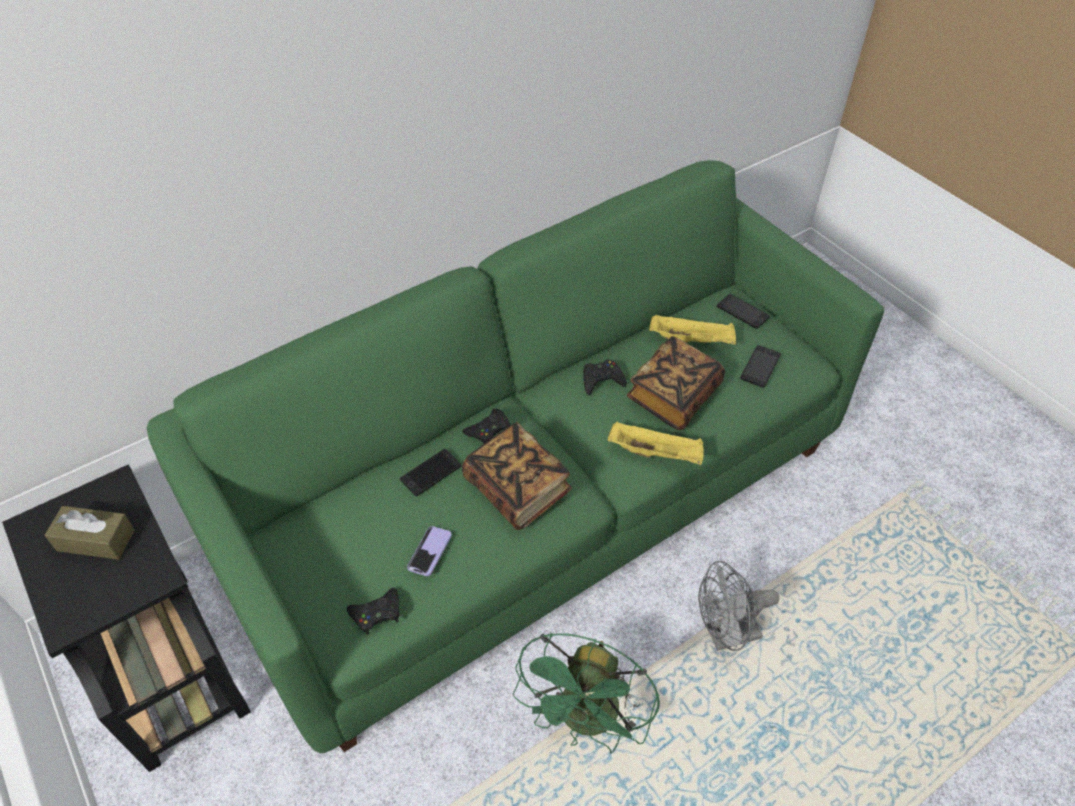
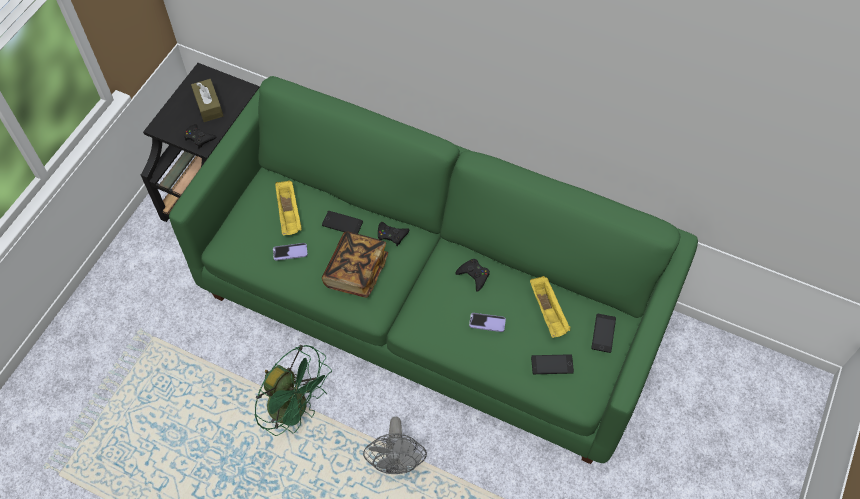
camera: 60 degrees right, 10 degrees up
(377, 613) = (242, 250): black game controller -> black game controller (199, 138)
(587, 721) = (295, 409): green fan -> green fan turned 135 degrees counterclockwise
(656, 453) = (433, 334): yellow tray -> yellow tray (289, 214)
(673, 396) = (487, 323): book -> phone
(725, 635) = (397, 462): grey fan -> grey fan turned 135 degrees counterclockwise

